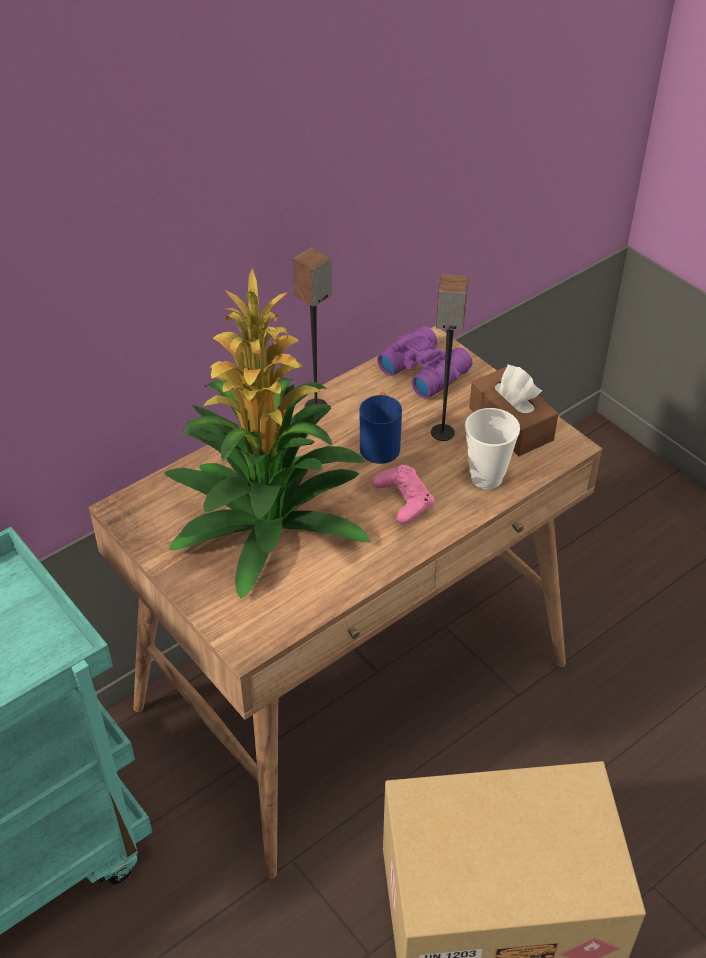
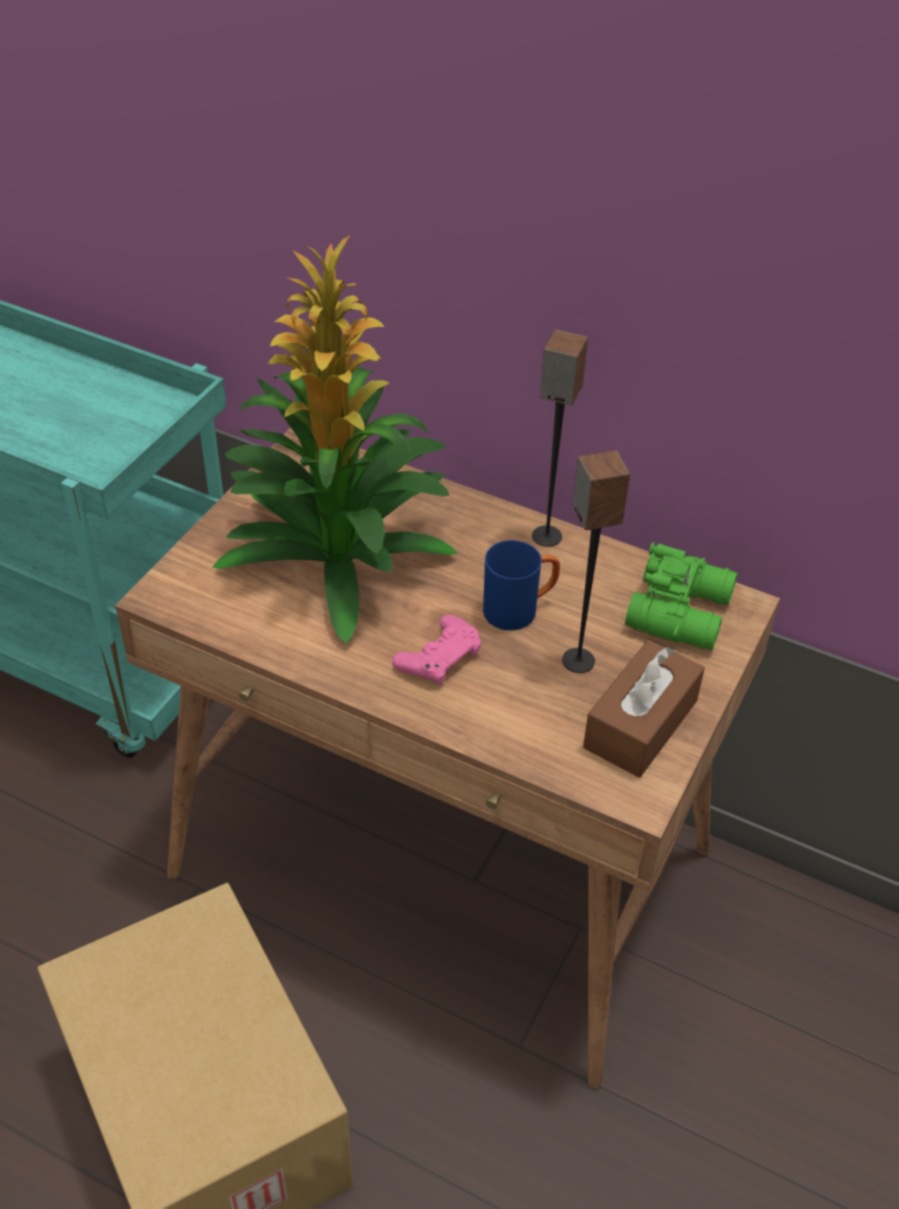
camera: 65 degrees right, 0 degrees up
(424, 370) = (682, 611): purple binoculars -> green binoculars
(486, 478) = (523, 726): cup -> none

